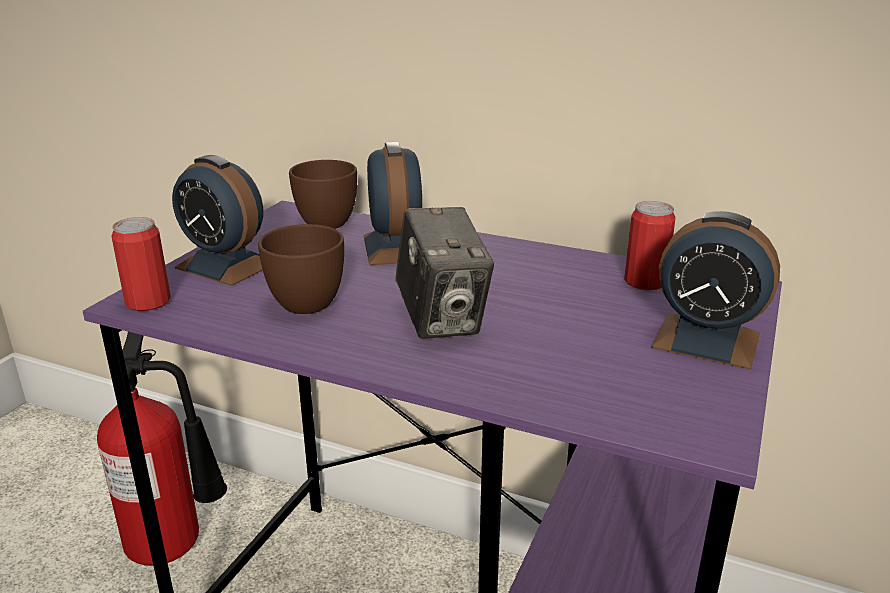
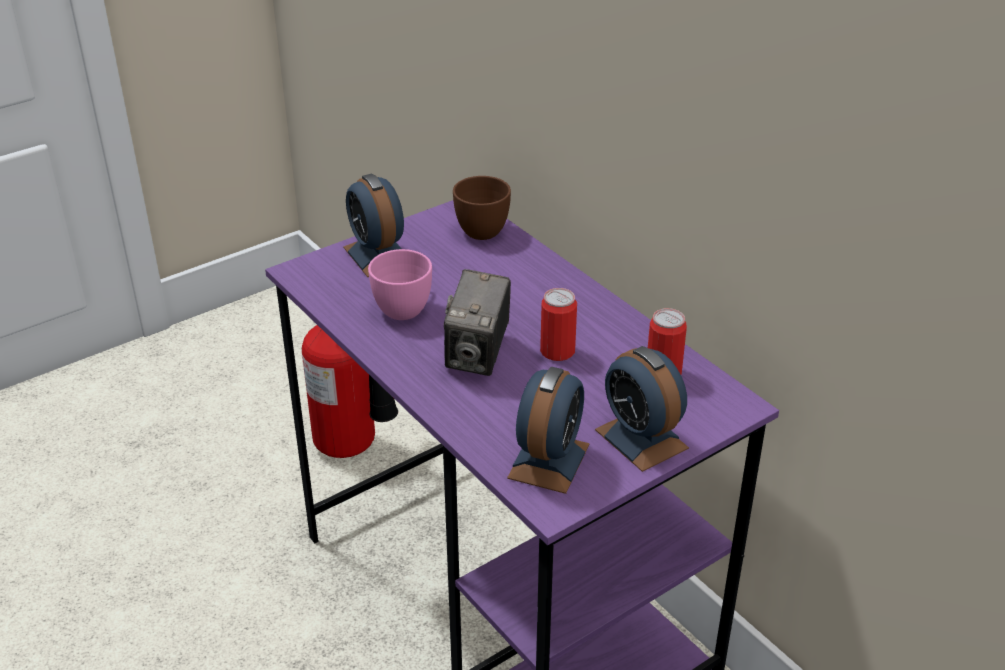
camera: 30 degrees right, 10 degrees up
(148, 302) = (306, 274): can -> can (557, 351)
(306, 299) = (405, 306): brown cup -> pink cup
(395, 248) = (509, 275): alarm clock -> alarm clock (549, 461)

